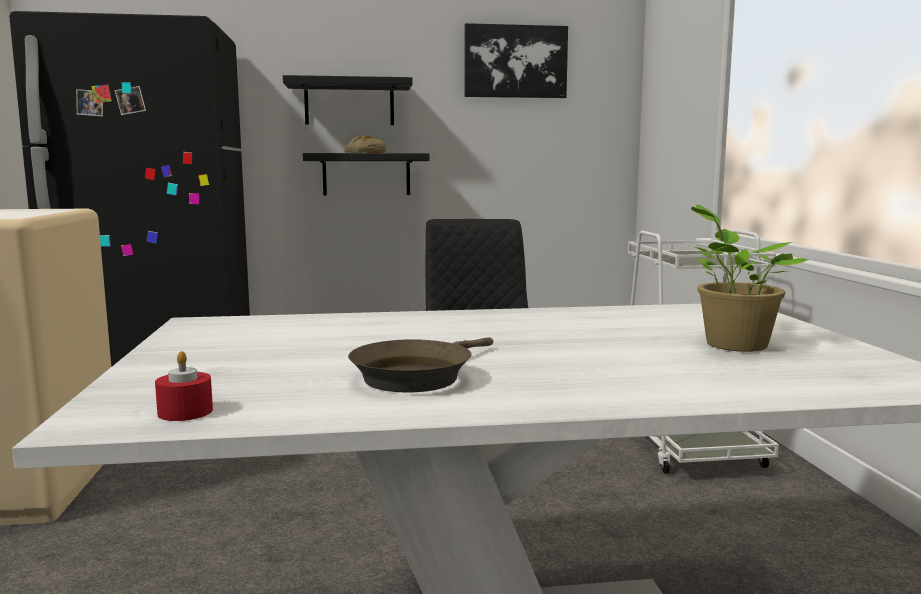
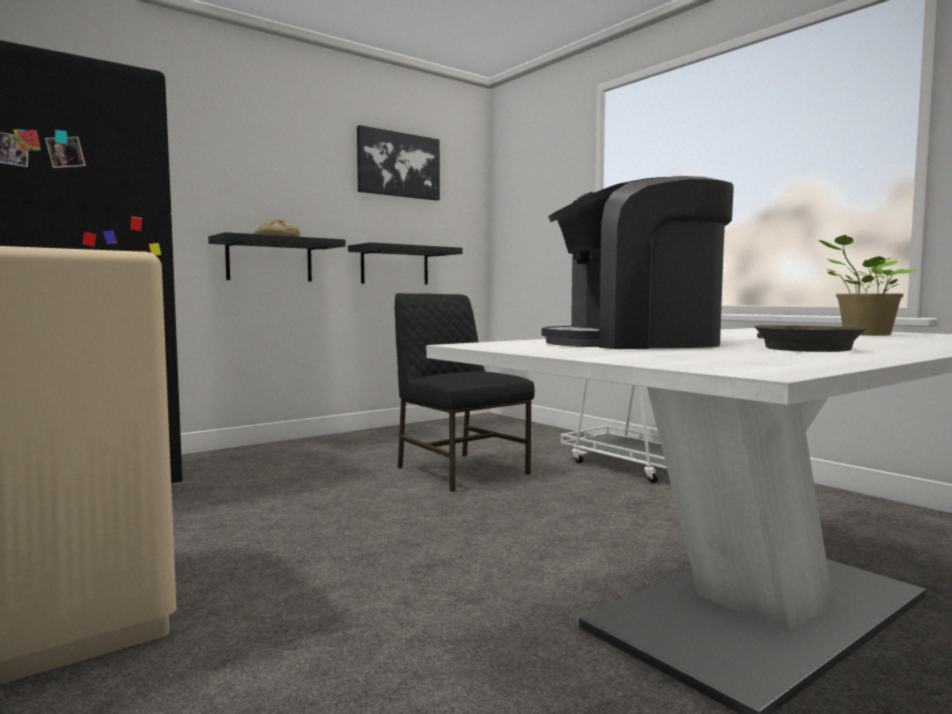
camera: 30 degrees left, 5 degrees down
(185, 412) = (781, 364): red candle -> none
(335, 337) = (635, 343): none -> coffee machine
(349, 103) = (252, 188): black shelf -> black shelf (395, 266)

